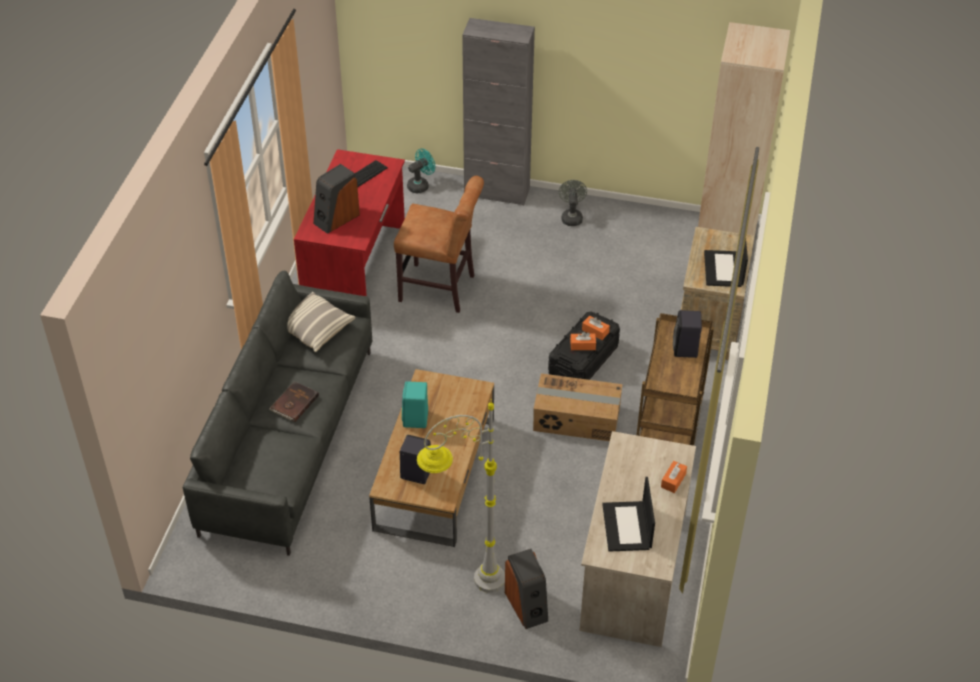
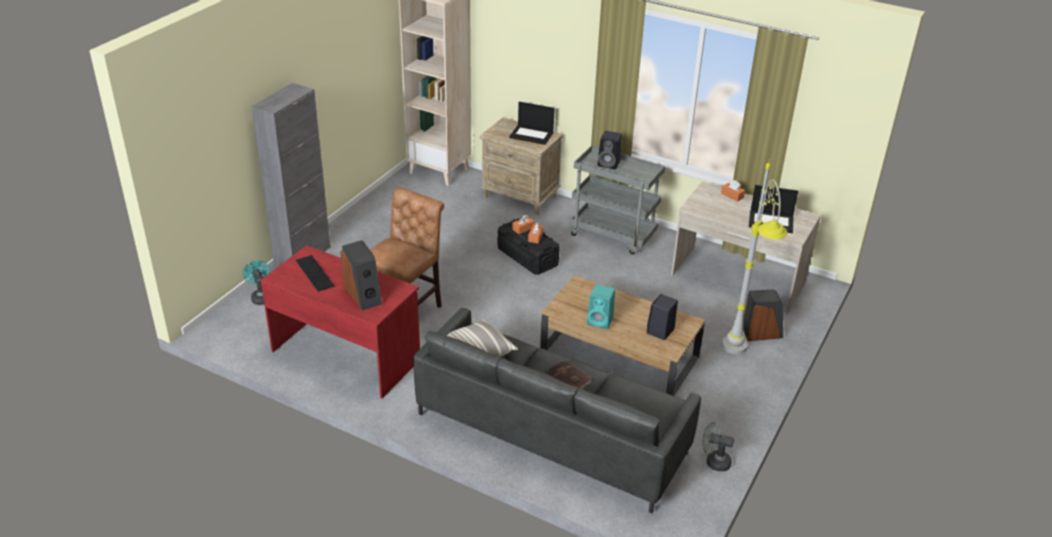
camera: 75 degrees left, 10 degrees down
(571, 217) = (361, 227): grey fan -> grey fan (714, 462)
(576, 419) = (586, 272): cardboard box -> none
(669, 431) = (613, 235): brown cart -> grey cart

